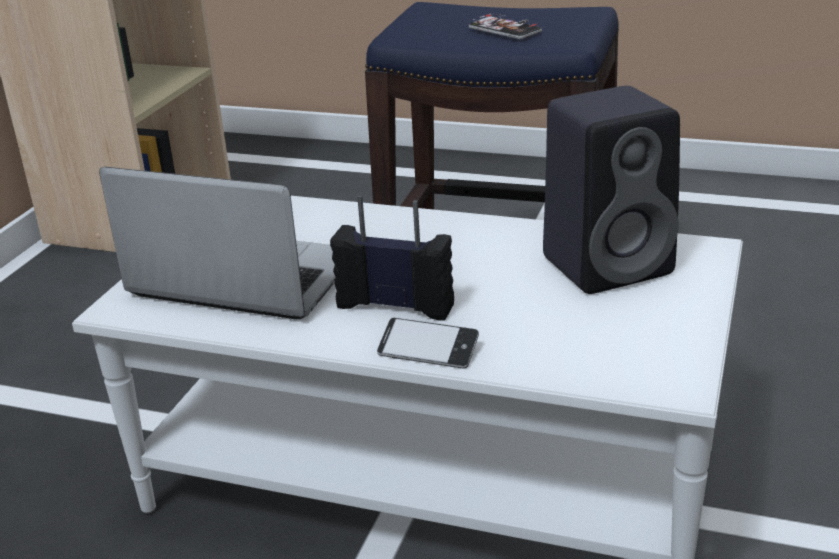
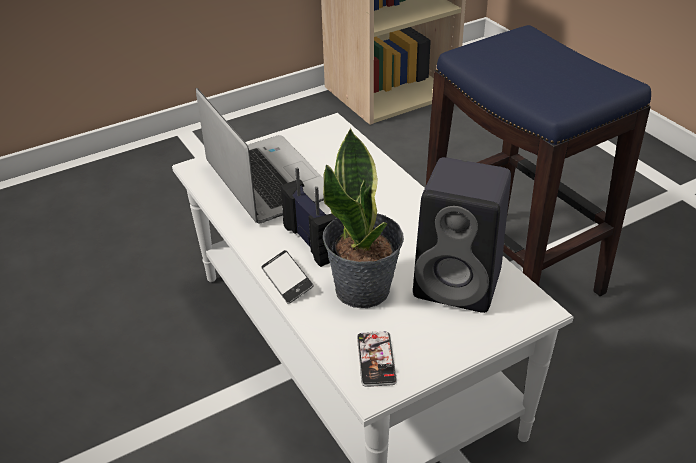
camera: 40 degrees right, 10 degrees up
(504, 30) = (534, 77): phone -> phone (376, 359)
(524, 315) = (363, 289): none -> potted plant

